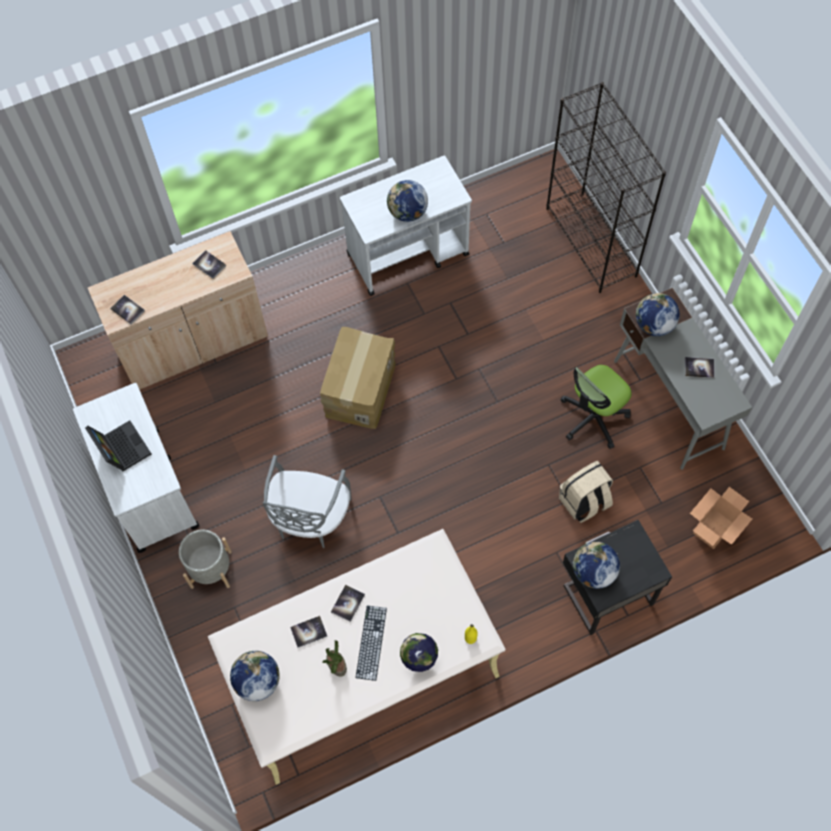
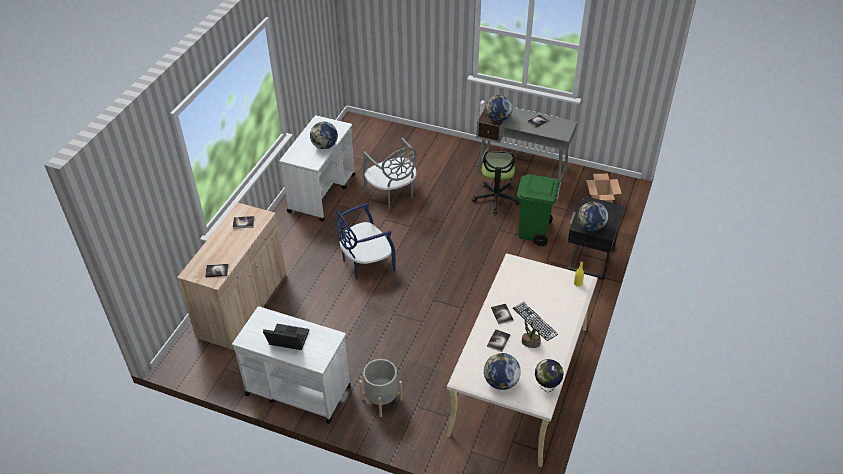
camera: 45 degrees left, 20 degrees down
(310, 518) = (408, 335): grey chair -> grey chair (392, 193)
(359, 389) = (366, 263): cardboard box -> blue chair
(419, 659) = (566, 310): globe -> globe (546, 386)
(584, 502) = (534, 233): beige backpack -> green trash can
(591, 242) = (410, 135): black bookcase -> none

